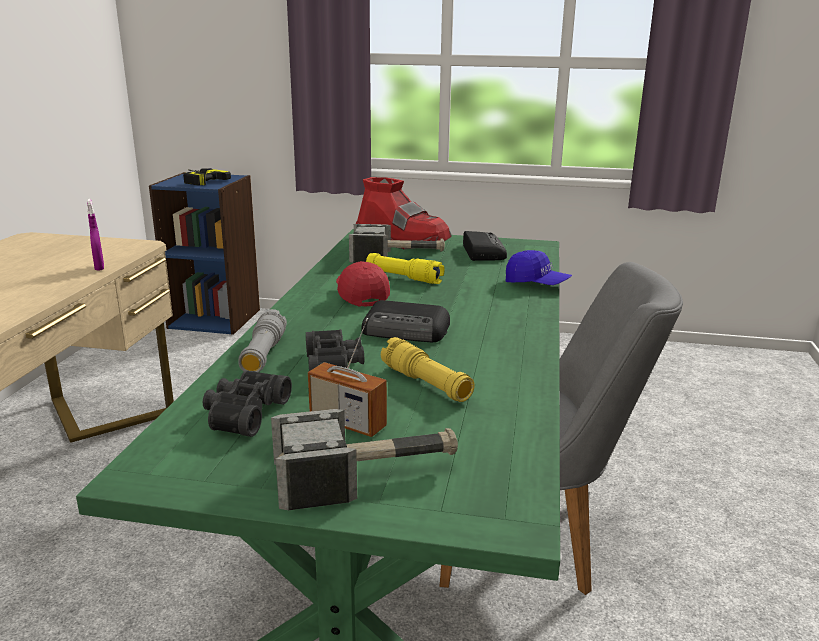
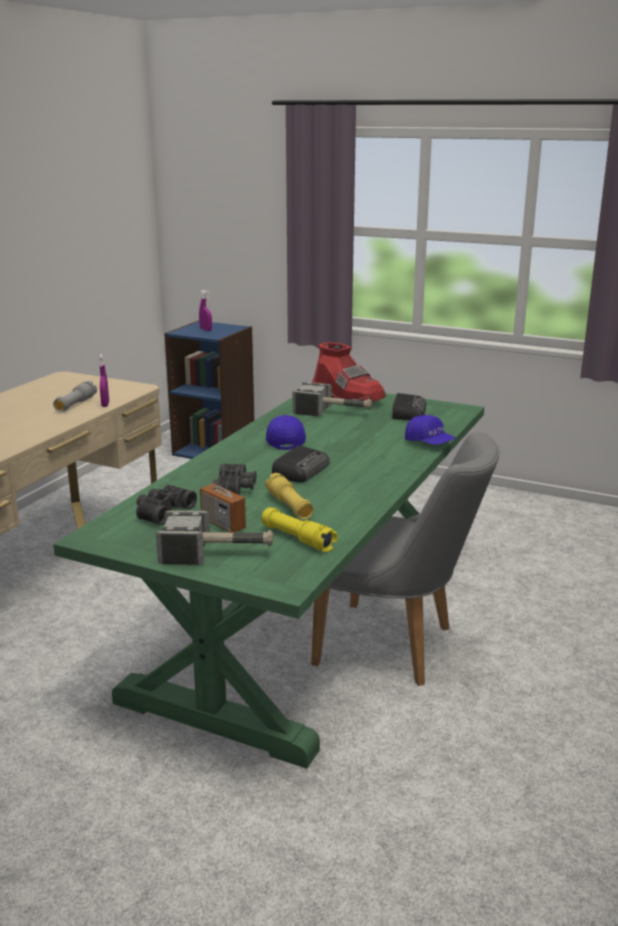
camera: 15 degrees right, 0 degrees up
(198, 180) = (206, 330): power drill -> purple spray bottle
(263, 354) = (192, 477): grey flashlight -> grey flashlight (76, 404)
(361, 295) = (285, 440): red cap -> blue cap
(404, 278) = (327, 429): yellow flashlight -> yellow flashlight (298, 539)
(406, 330) = (301, 470): radio -> radio turned 90 degrees counterclockwise

